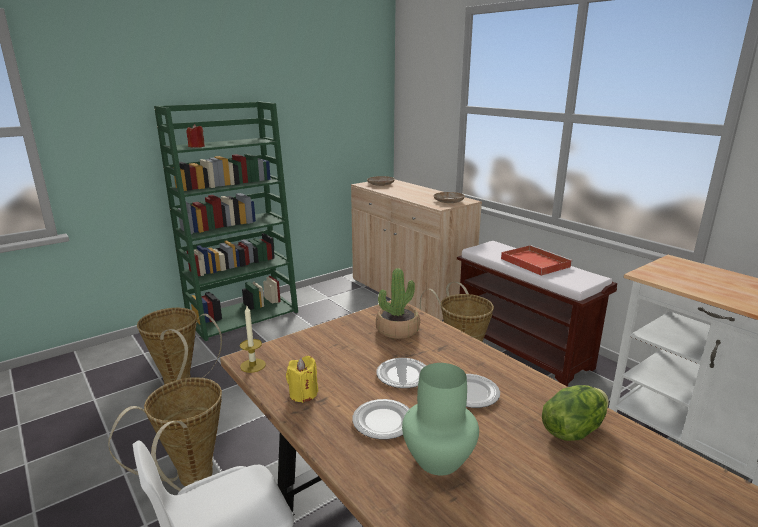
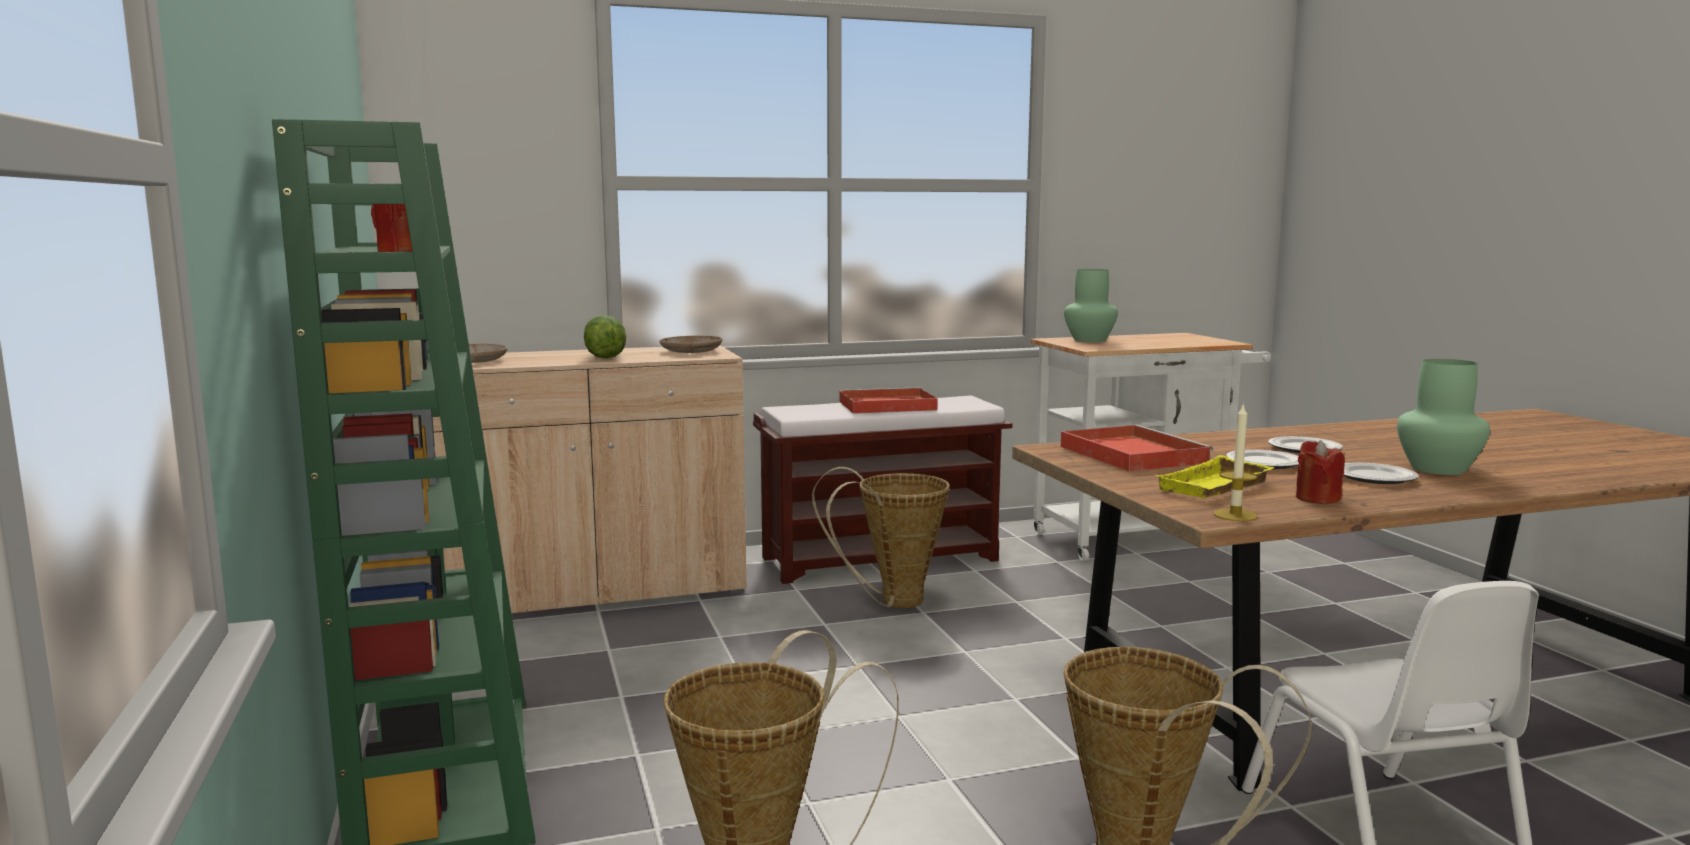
camera: 70 degrees left, 10 degrees down
(303, 394) = (1317, 499): yellow candle -> red candle
(318, 359) = (1216, 488): none -> yellow tray
(397, 329) = (1130, 454): potted plant -> red tray
(572, 429) = (1367, 434): lettuce -> lettuce (604, 357)
(695, 271) = (1090, 340): none -> green vase

